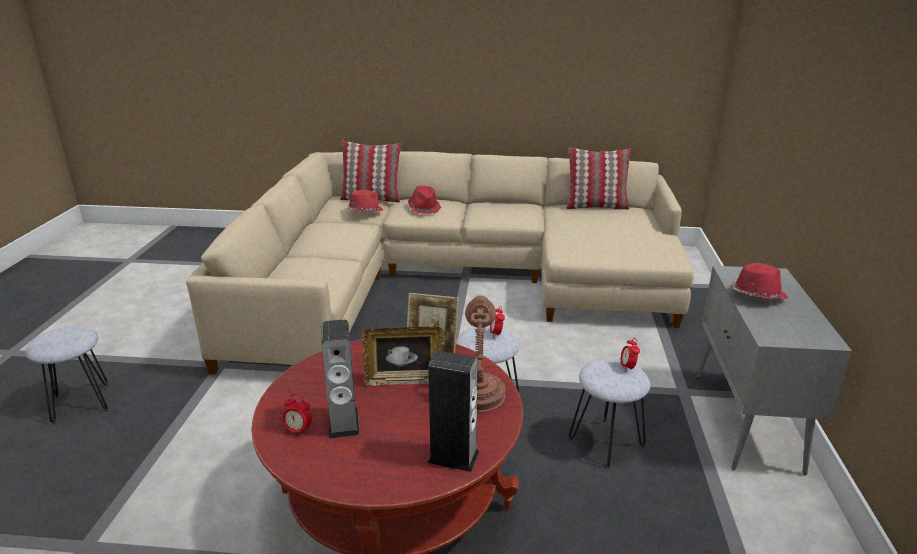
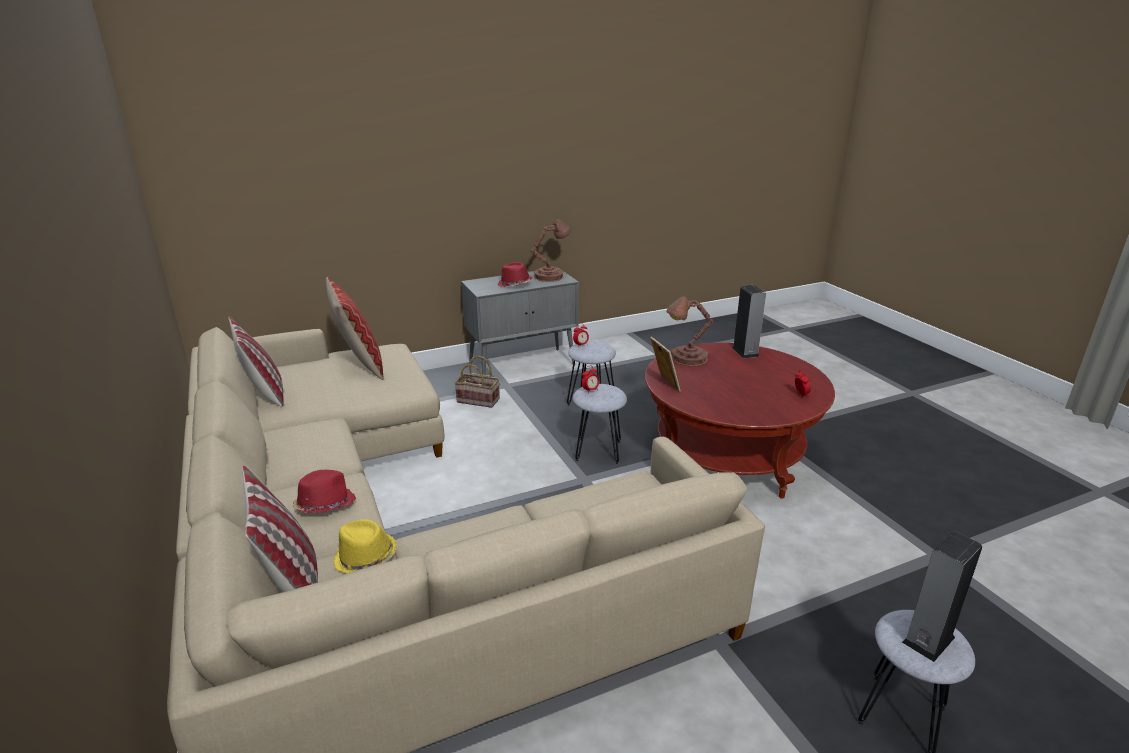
camera: 120 degrees left, 0 degrees up
(344, 423) = (772, 385): speaker -> speaker (928, 640)
(364, 211) = (365, 558): red hat -> yellow hat
(404, 380) = (709, 382): picture frame -> none
(631, 239) = (360, 364): none -> pillow
(651, 364) = (479, 400): none -> basket
(794, 330) = (550, 276): none -> brown table lamp

